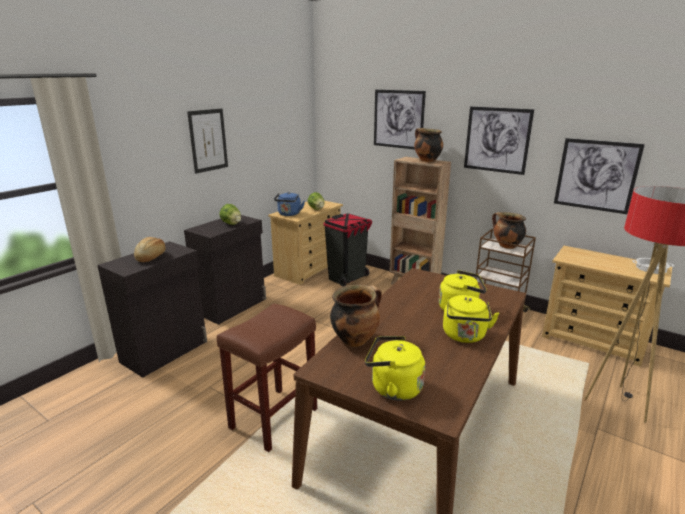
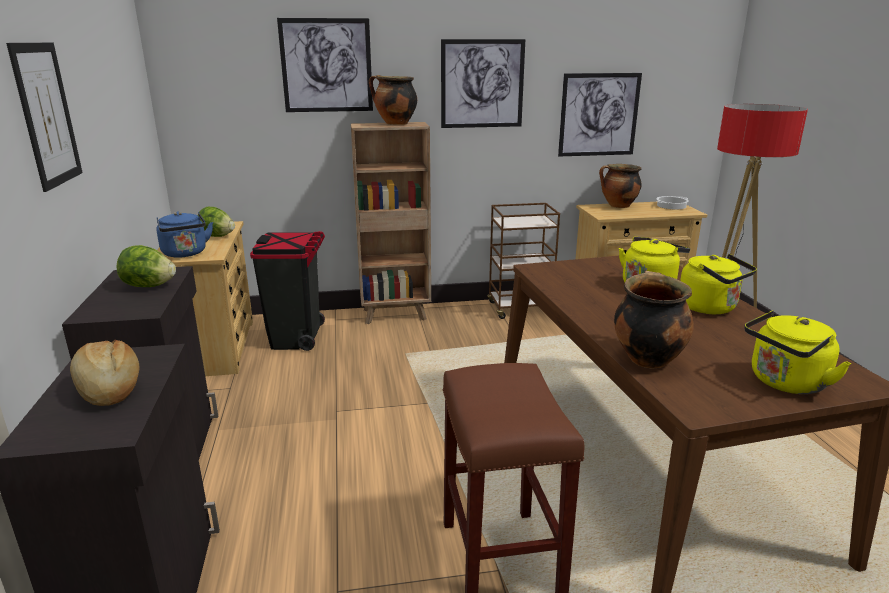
camera: 45 degrees left, 0 degrees up
(506, 246) = (523, 221): cooking pot -> cooking pot (618, 206)

